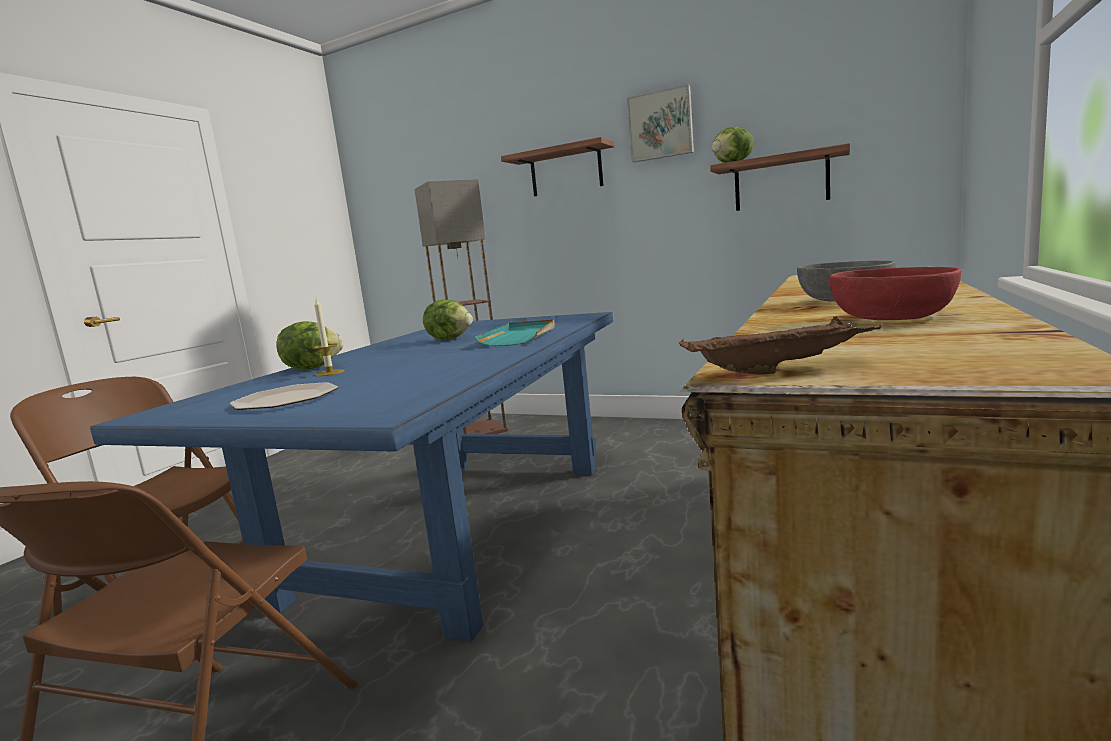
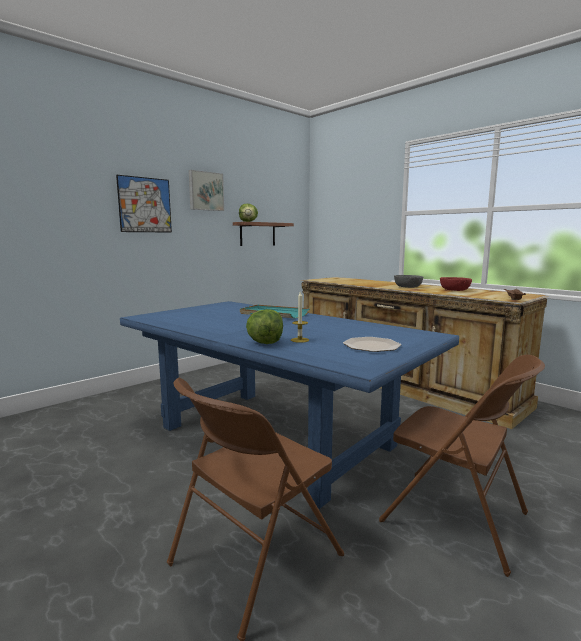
camera: 70 degrees left, 0 degrees up
(450, 339) = (231, 321): lettuce -> none
(480, 431) = (104, 410): floor lamp -> none
(566, 171) = (145, 205): shelf -> picture

